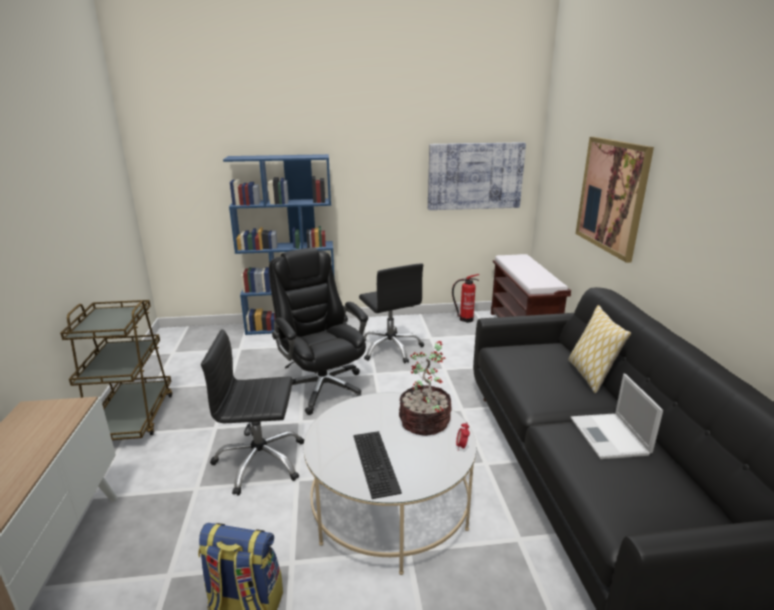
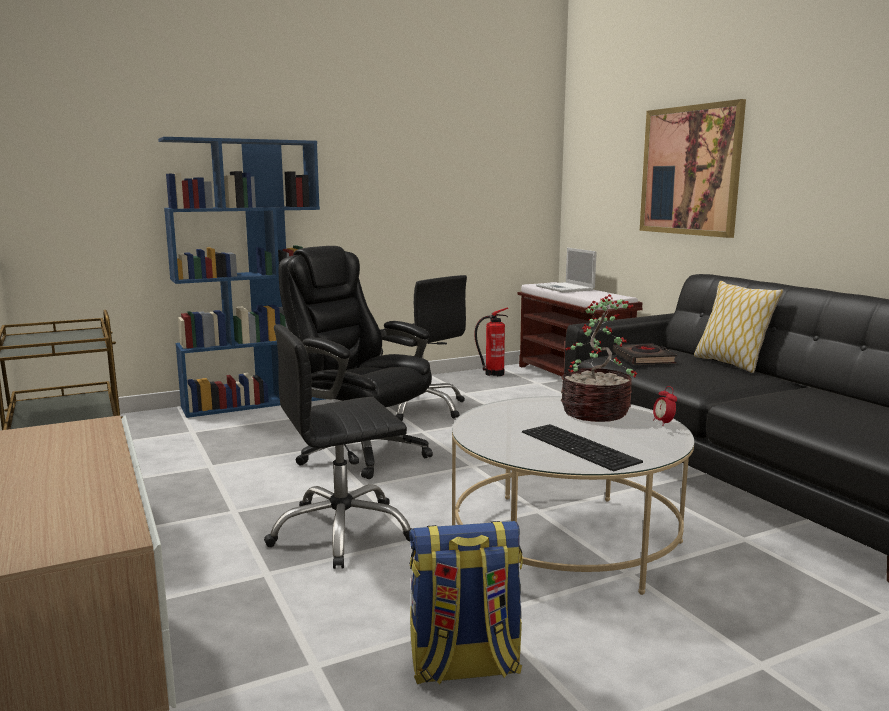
camera: 20 degrees left, 10 degrees down
(475, 176) = (490, 179): picture -> none
(523, 358) = (643, 359): none -> black book
(610, 437) = (808, 397): laptop -> laptop (566, 288)

